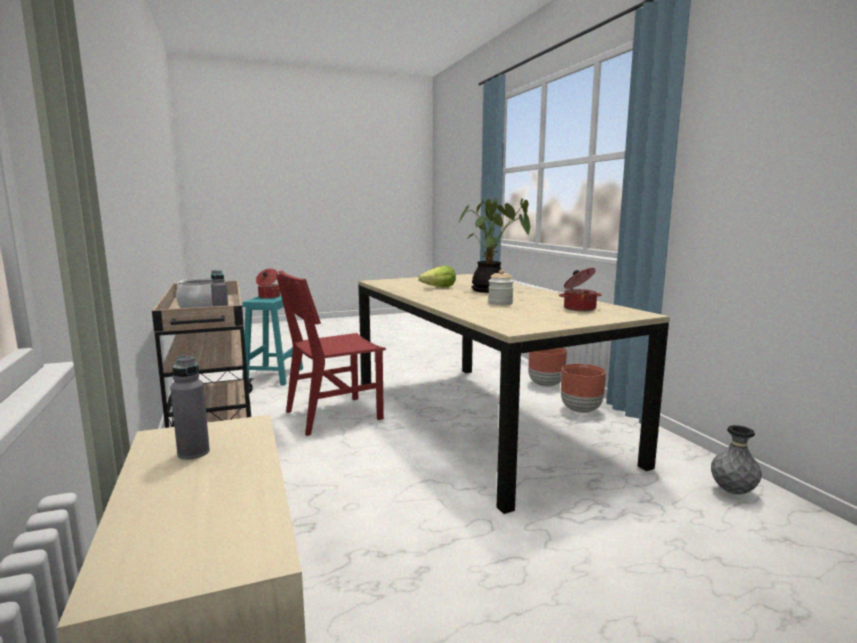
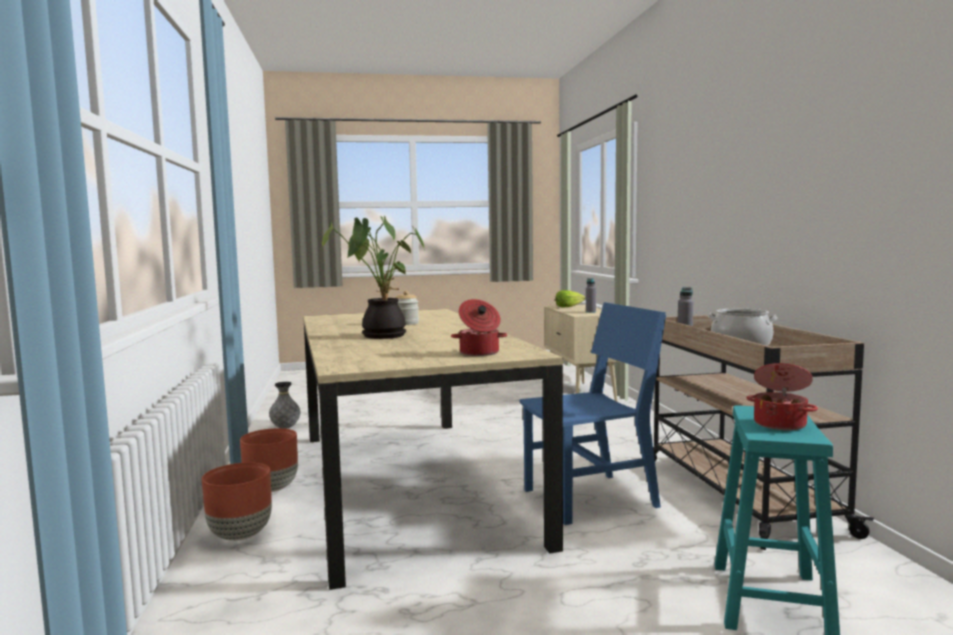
camera: 170 degrees left, 5 degrees down
(333, 415) = (590, 498): red chair -> blue chair
(439, 288) = (440, 340): lettuce -> lettuce (568, 307)
(579, 308) = (351, 319): cooking pot -> cooking pot (479, 353)

